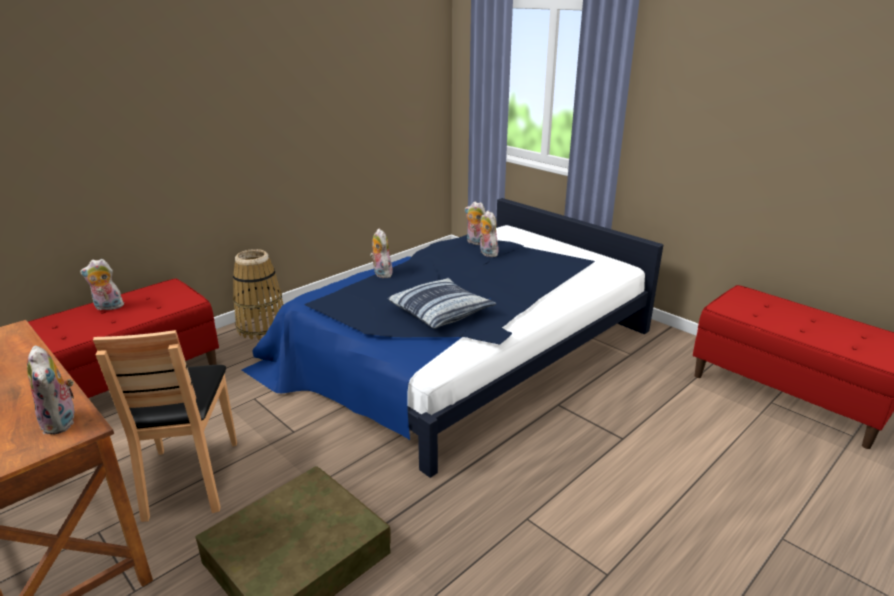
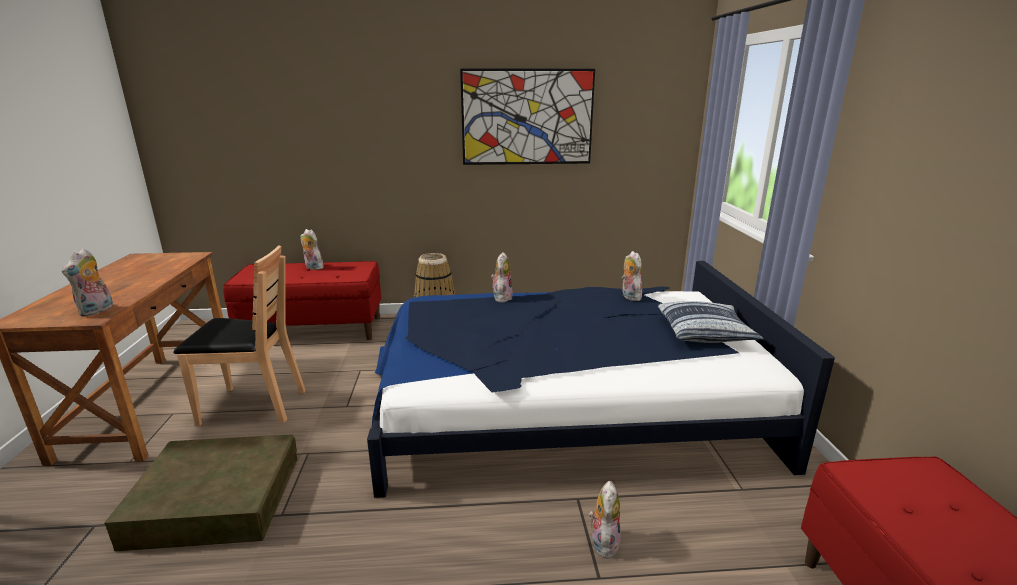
camera: 40 degrees right, 5 degrees down
(190, 478) = (253, 406): brown chair -> brown chair turned 120 degrees counterclockwise
(314, 83) = (527, 117): none -> picture
(441, 311) = (491, 343): pillow -> pillow (705, 332)
(487, 253) = (624, 309): plush toy -> plush toy (603, 541)

